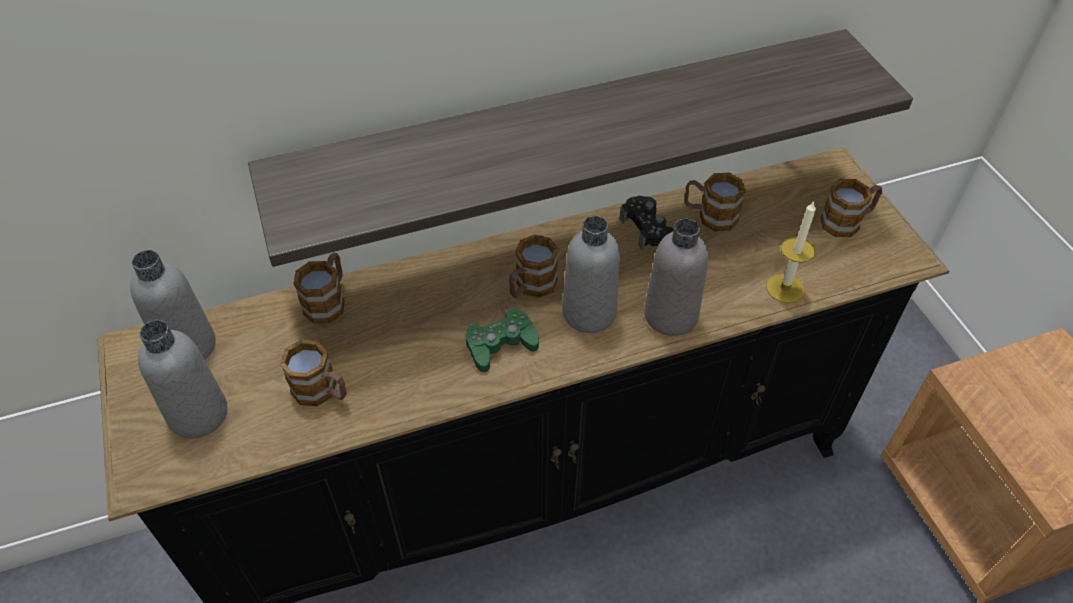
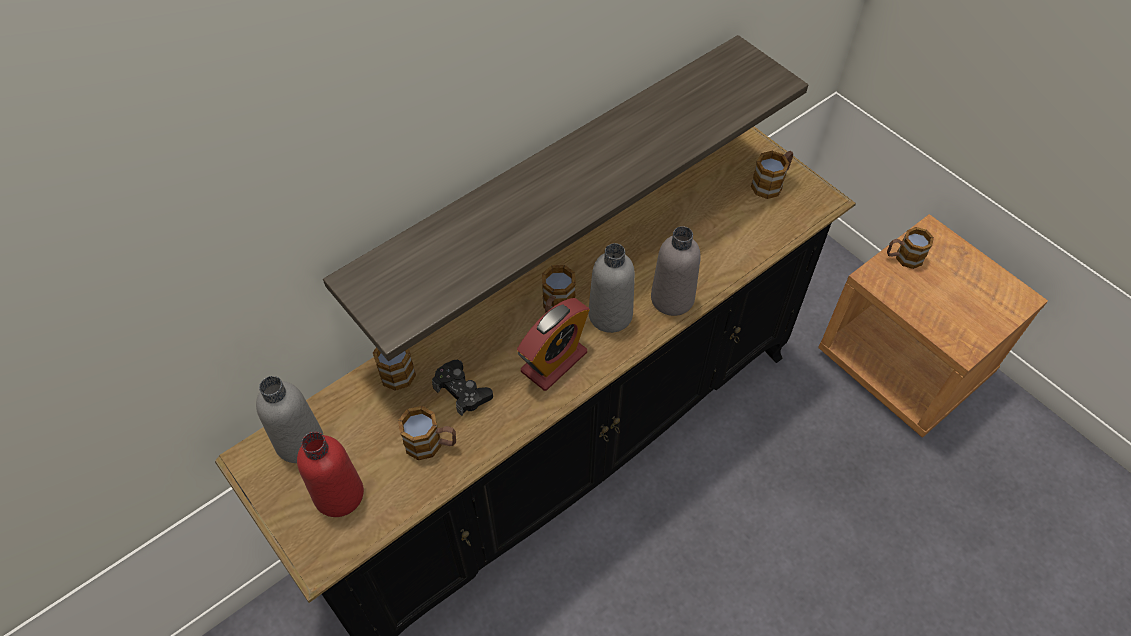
camera: 20 degrees left, 5 degrees up
(198, 414) = (339, 494): grey bottle -> red bottle
(500, 344) = (554, 362): green game controller -> alarm clock
(648, 228) = (626, 231): black game controller -> black game controller (462, 391)
(709, 215) = (668, 207): mug -> mug (903, 257)
(785, 288) = (747, 252): candle -> none

